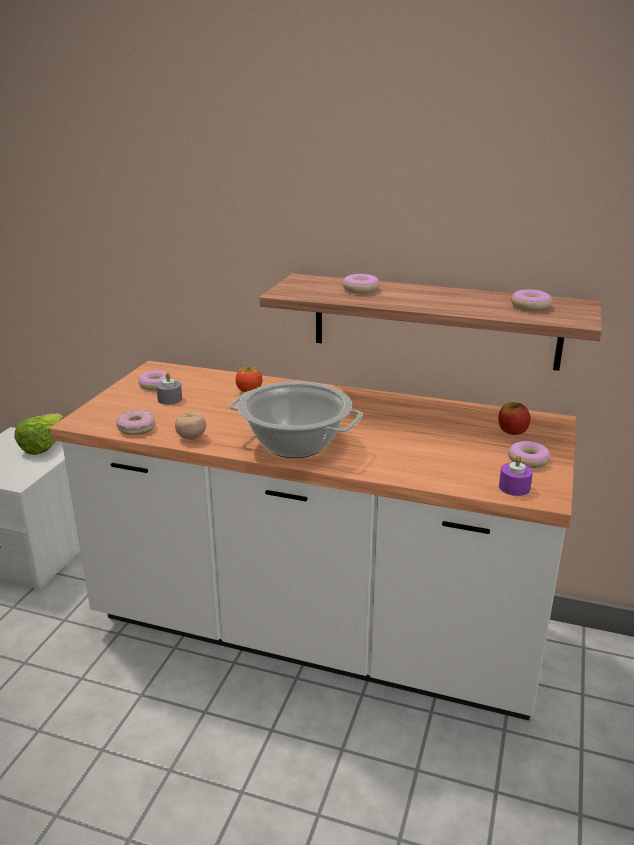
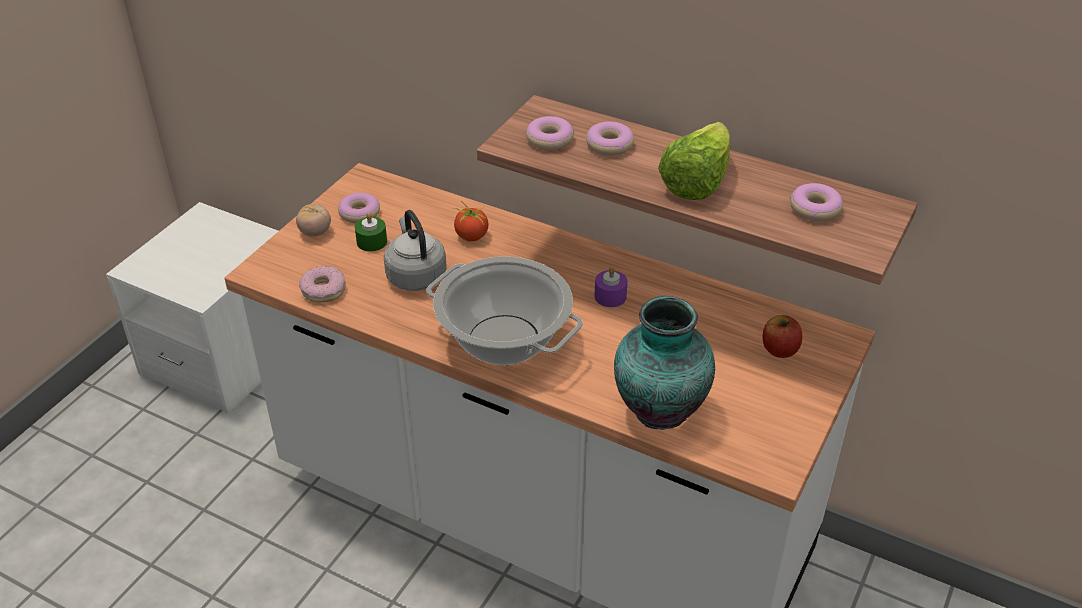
camera: 10 degrees right, 15 degrees up
(43, 447) = (235, 241): lettuce -> lettuce (696, 182)
(170, 399) = (372, 242): grey candle -> green candle
(191, 437) = (384, 314): tomato -> tomato (315, 232)
(210, 414) = (415, 275): none -> grey kettle
(435, 472) = (658, 409): none -> vase
(514, 487) = (743, 447): purple candle -> purple candle (610, 296)
(528, 460) = (779, 404): donut -> donut (549, 140)

